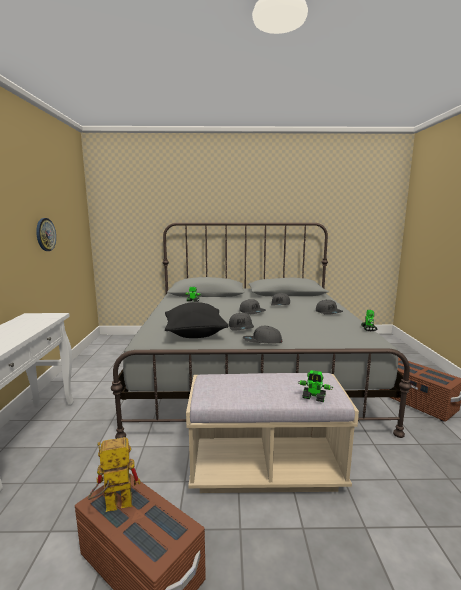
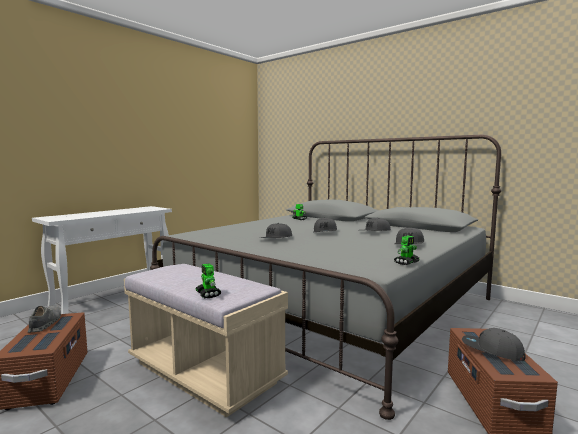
camera: 40 degrees right, 5 degrees down
(45, 234) = (191, 149): wall clock -> none
(112, 506) = (45, 323): toy robot -> grey shoe
(195, 334) = (227, 236): black pillow -> none
(262, 342) = (260, 249): grey cap -> grey cap (492, 351)

